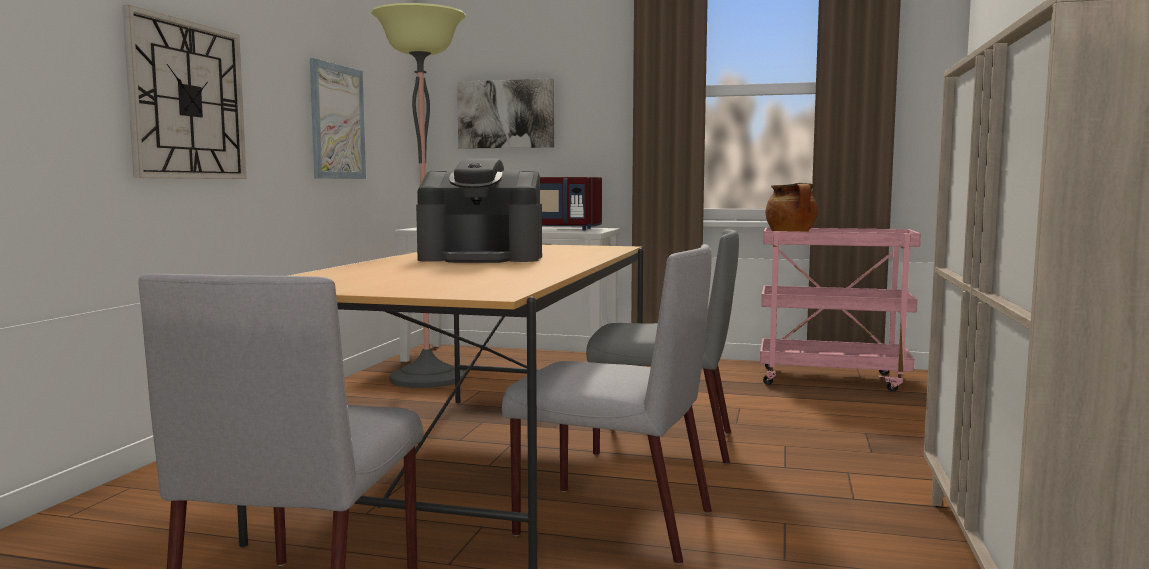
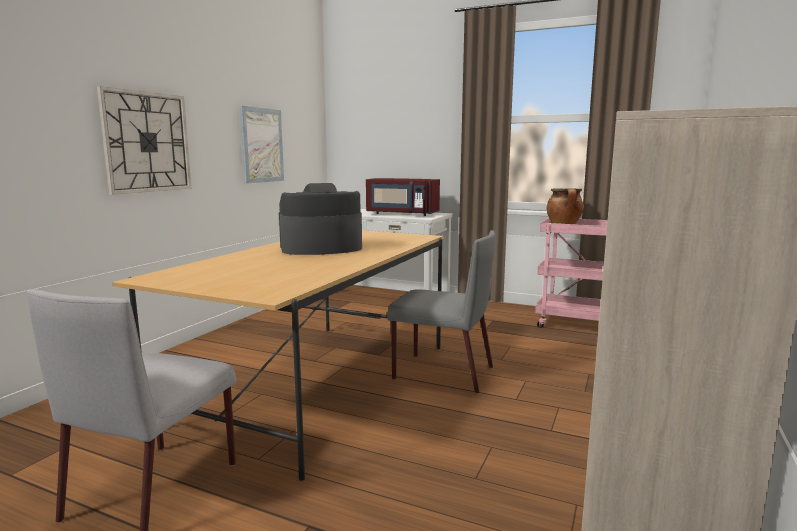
camera: 10 degrees right, 5 degrees up
(427, 378) = (318, 310): floor lamp -> none
(482, 258) = (320, 248): coffee machine -> coffee machine turned 150 degrees clockwise
(506, 114) = (380, 134): picture -> none
(611, 523) = (375, 436): grey chair -> none

